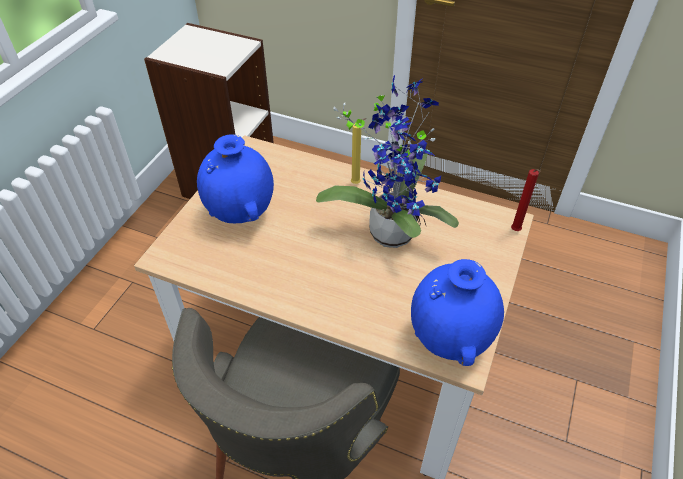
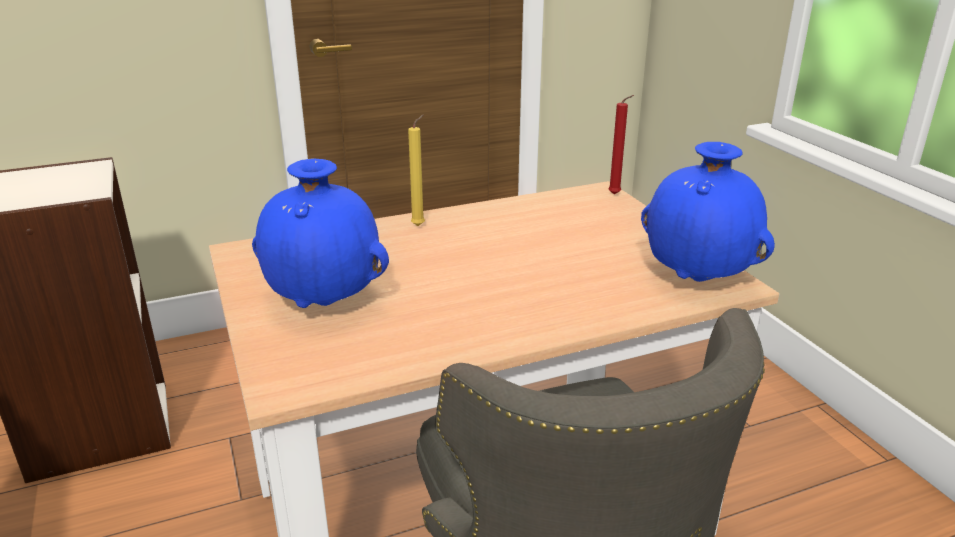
camera: 45 degrees left, 20 degrees down
(391, 228) = (512, 238): potted plant -> none

